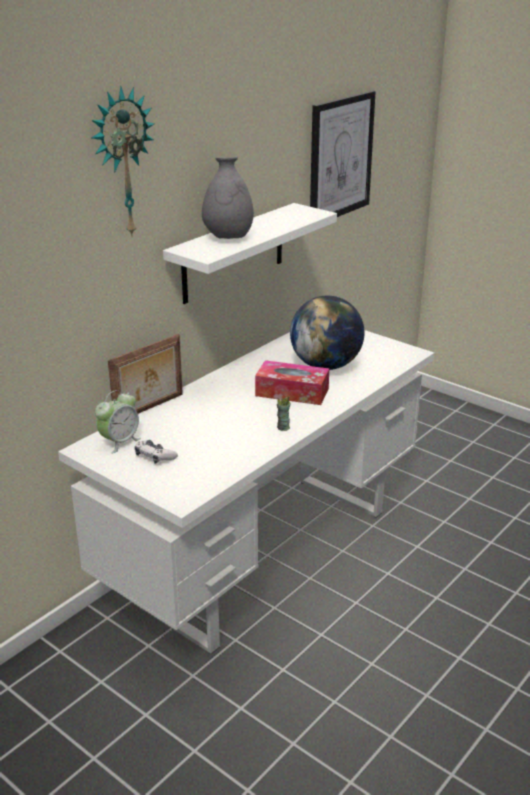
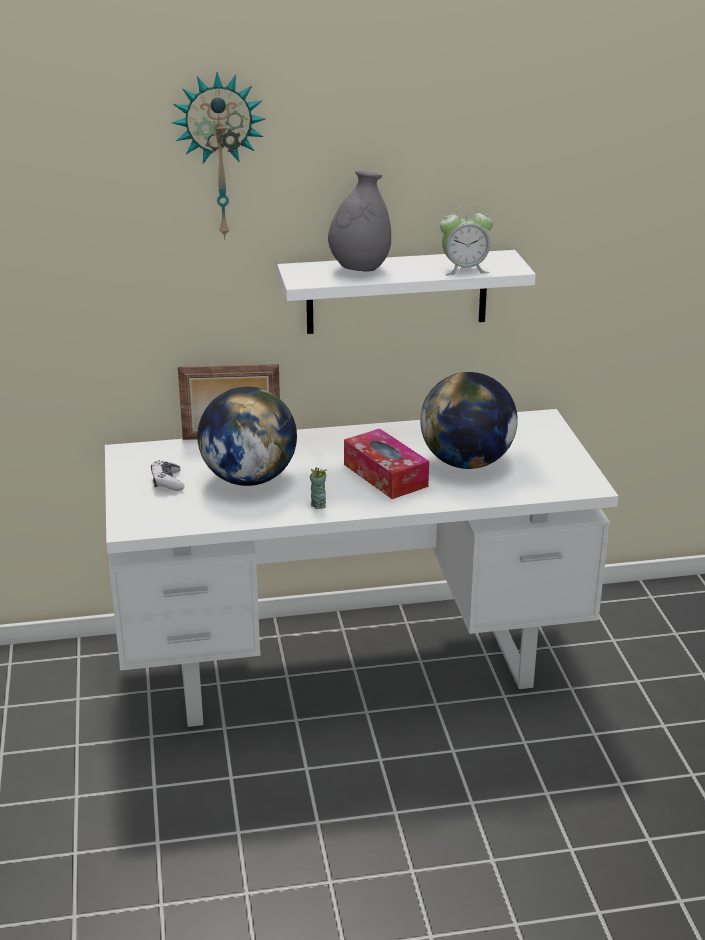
camera: 40 degrees right, 0 degrees up
(119, 442) = (161, 457): alarm clock -> alarm clock (464, 269)
(209, 430) = (249, 479): none -> globe
(340, 157) = (616, 205): picture -> none

